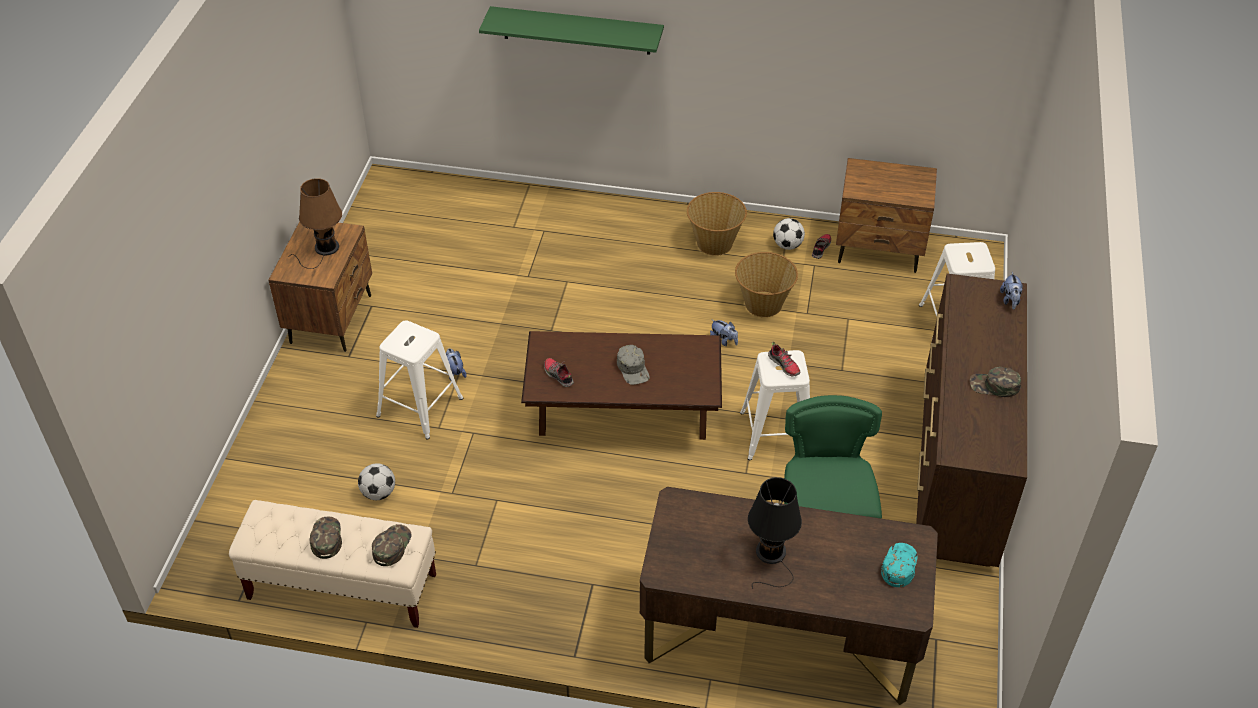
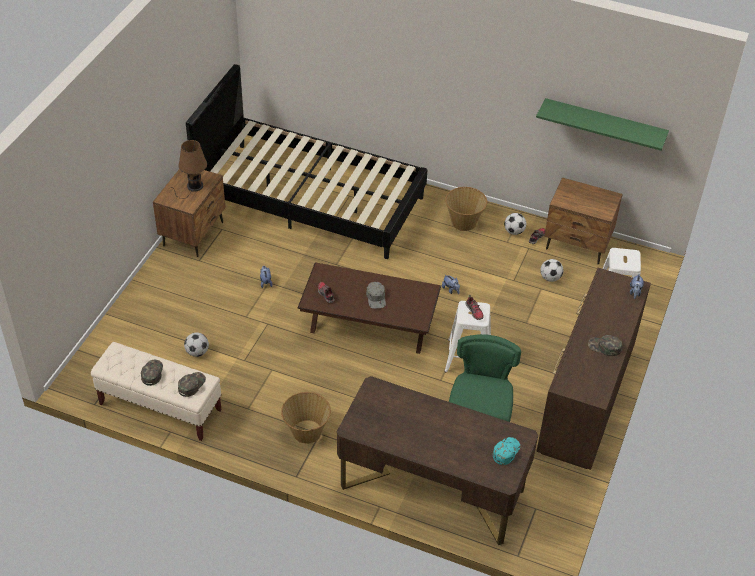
camera: 10 degrees right, 0 degrees up
(419, 406) = (237, 300): white stool -> none
(489, 243) = (310, 199): none -> black bed
(576, 30) = (386, 64): green shelf -> green shelf (604, 124)
(763, 304) = (485, 270): basket -> basket (306, 432)
(771, 555) = (425, 430): black table lamp -> none
(856, 302) = (550, 278): none -> football

